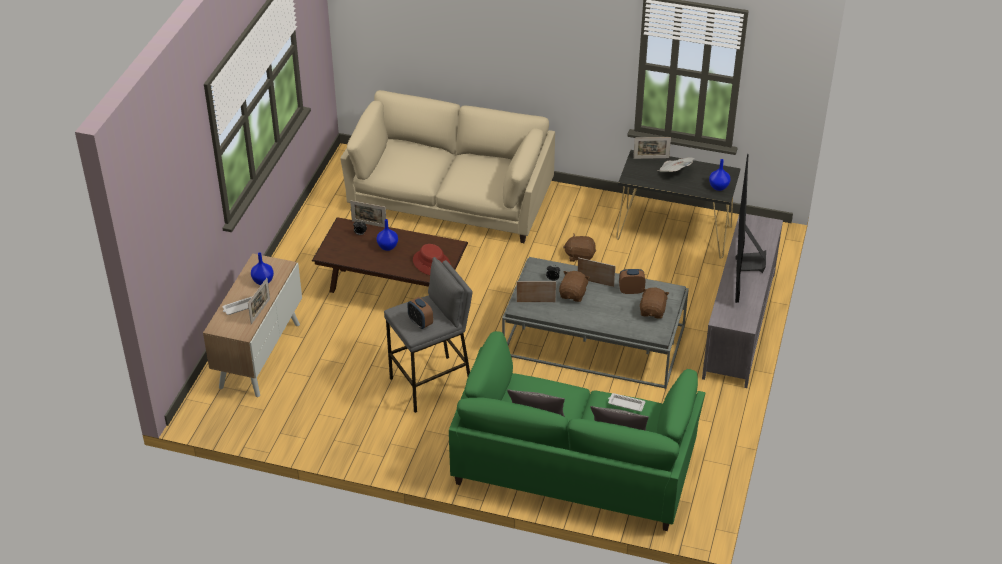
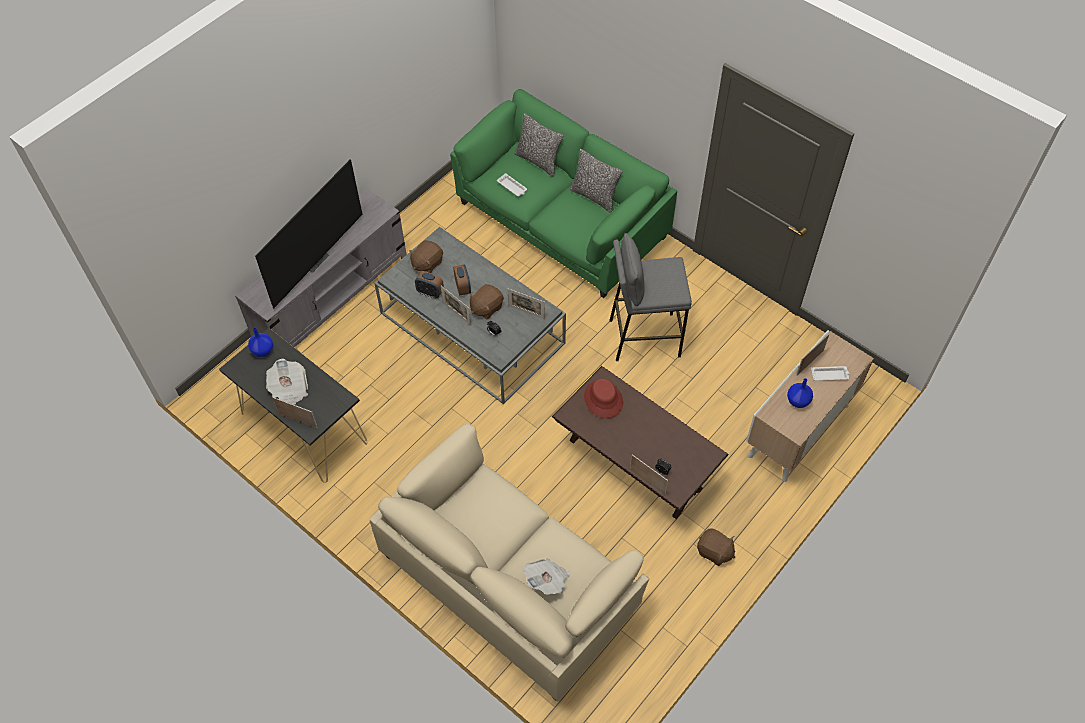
camera: 155 degrees left, 15 degrees up
(388, 247) = (639, 440): blue vase -> none
(413, 154) = (547, 580): none -> newspaper
(420, 323) = (663, 271): alarm clock -> alarm clock (463, 288)
(580, 256) = (420, 434): brown plush toy -> brown plush toy (714, 552)

